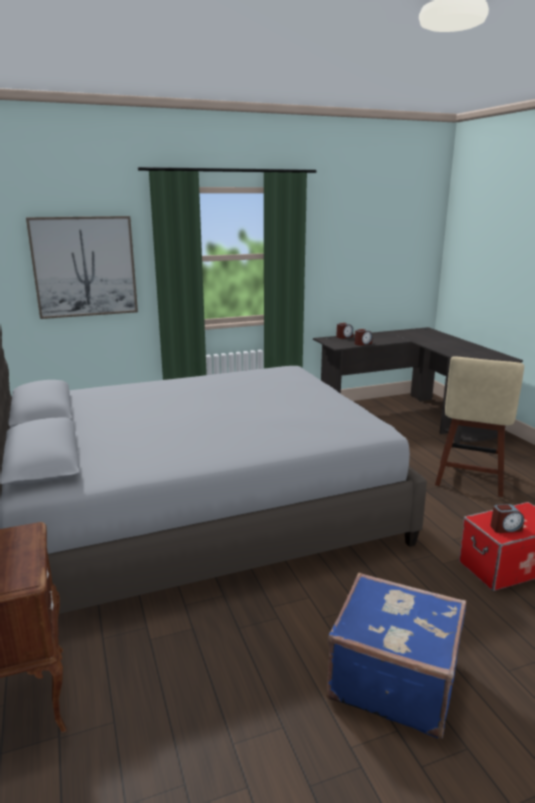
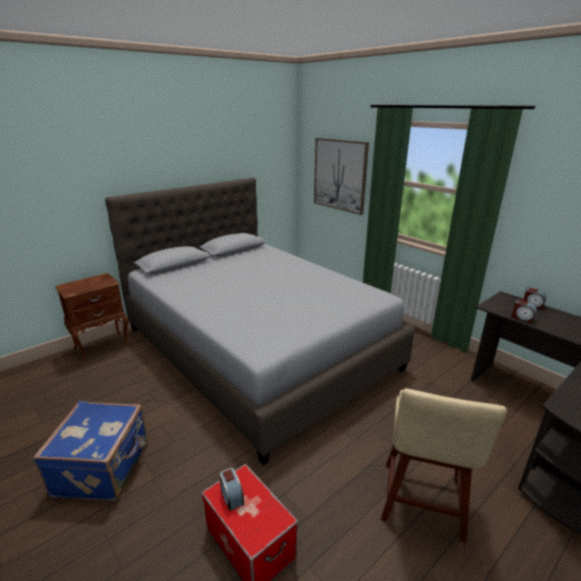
camera: 70 degrees right, 5 degrees up
(469, 480) = (421, 504): beige chair -> beige chair turned 75 degrees counterclockwise

